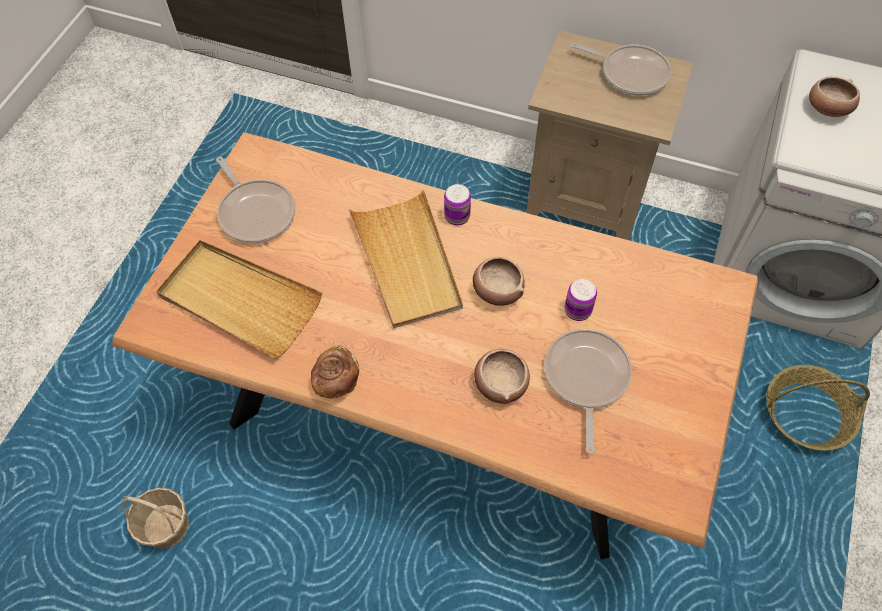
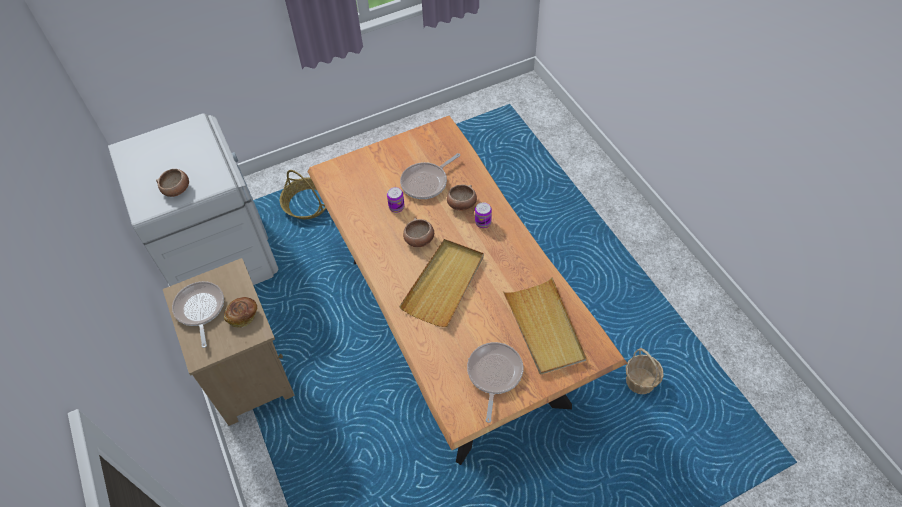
camera: 135 degrees left, 5 degrees down
(336, 380) = (530, 255): bread -> bread (243, 316)
(457, 216) = (395, 288): can -> can (483, 222)

